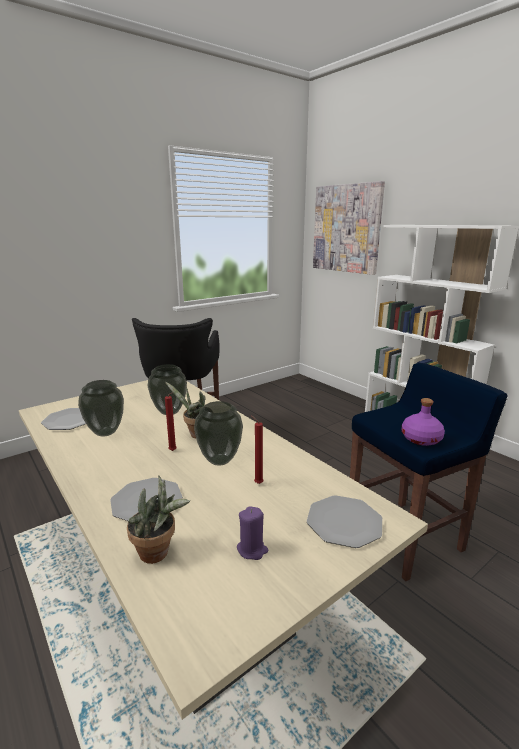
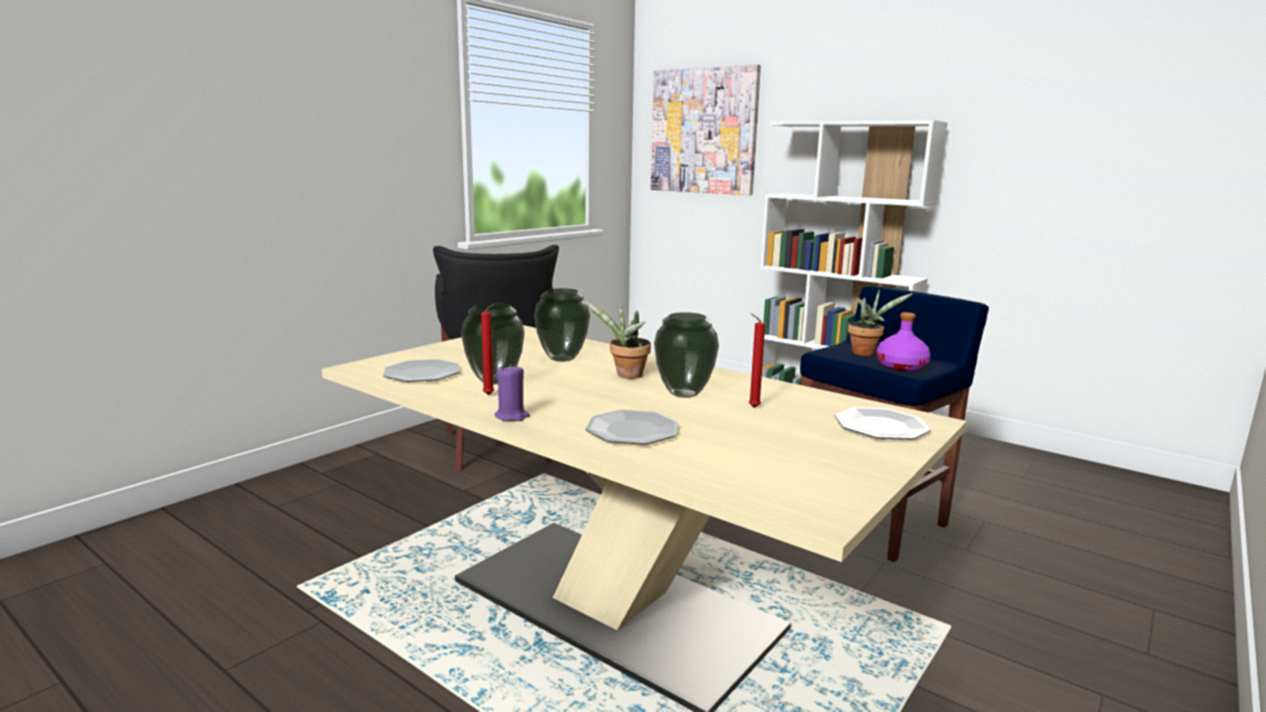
camera: 15 degrees left, 5 degrees down
(158, 553) = (698, 463): potted plant -> potted plant (866, 353)
(173, 451) = (613, 390): red candle -> red candle (490, 395)
(252, 550) = (802, 452): purple candle -> purple candle (512, 416)

